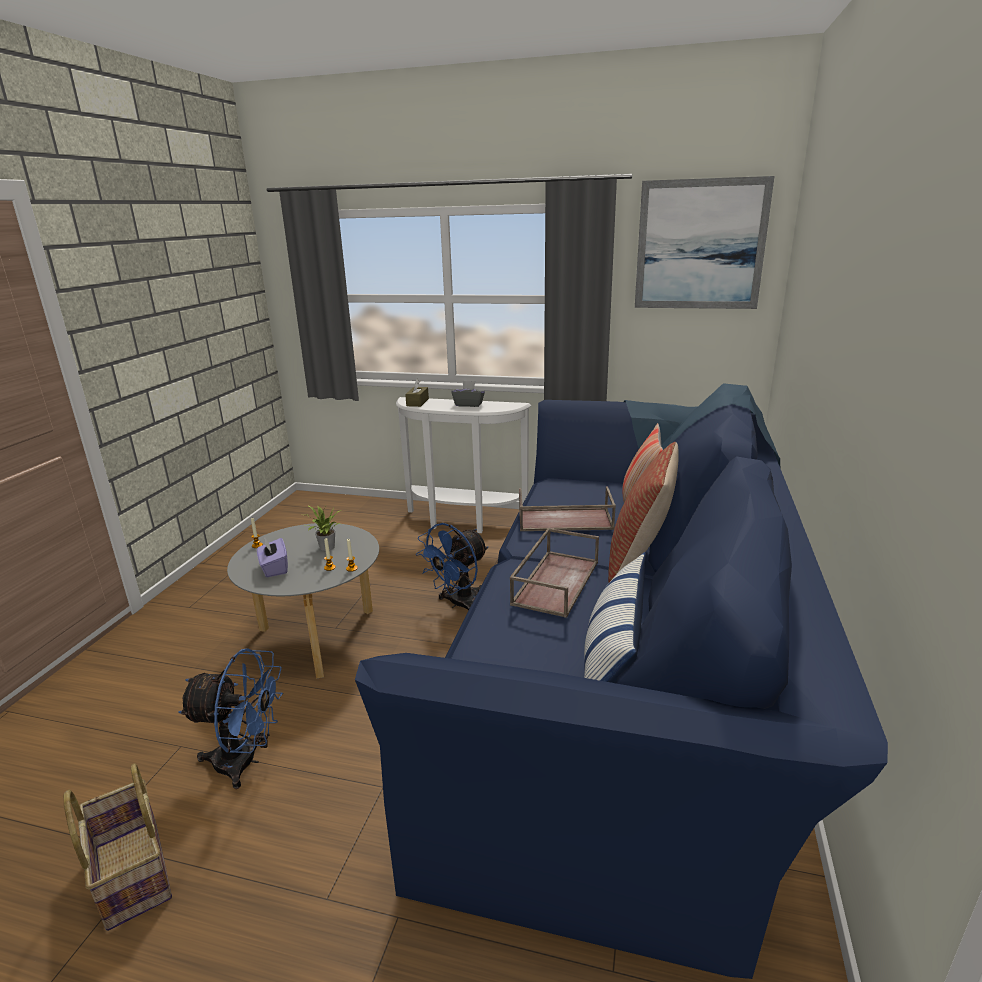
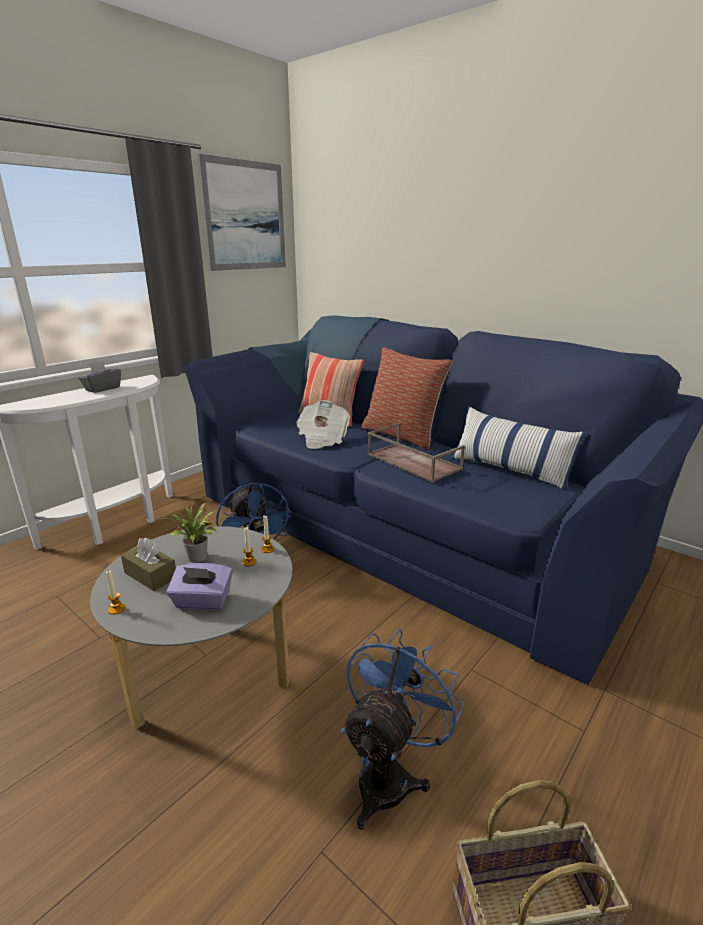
camera: 65 degrees left, 0 degrees up
(417, 402) = (37, 403): brown tissue box -> brown tissue box (150, 575)
(564, 520) = (322, 439): brown tray -> newspaper

